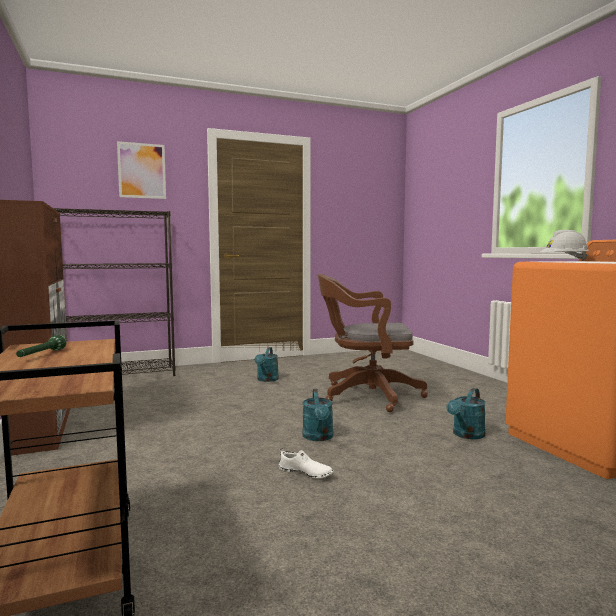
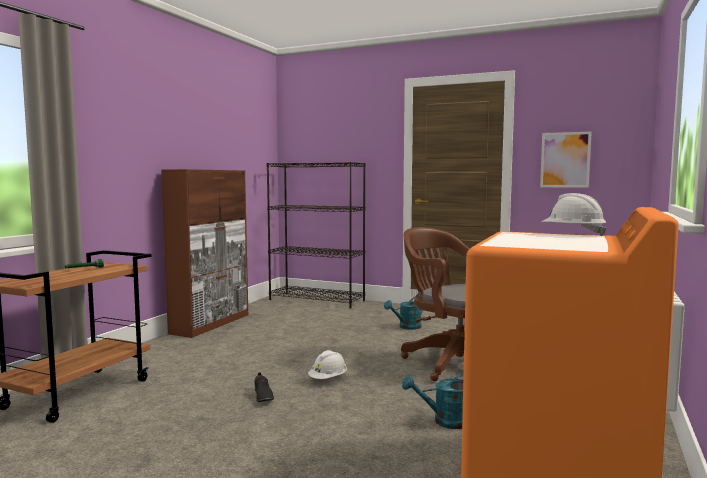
camera: 45 degrees right, 0 degrees up
(142, 171) = (349, 125): picture -> picture (565, 160)
(305, 472) = (262, 396): white shoe -> black shoe
(318, 437) = (328, 379): turquoise watering can -> white hard hat

